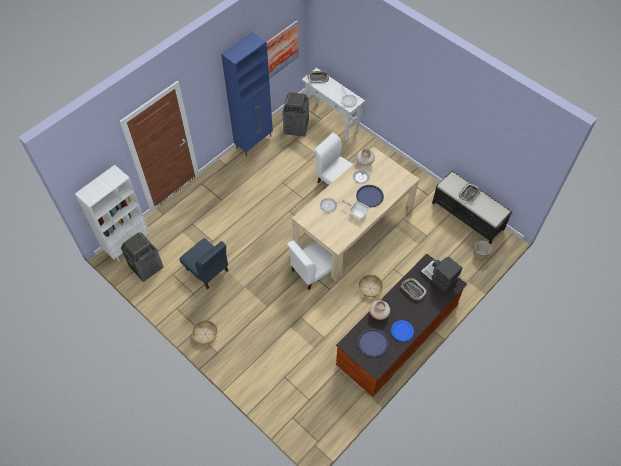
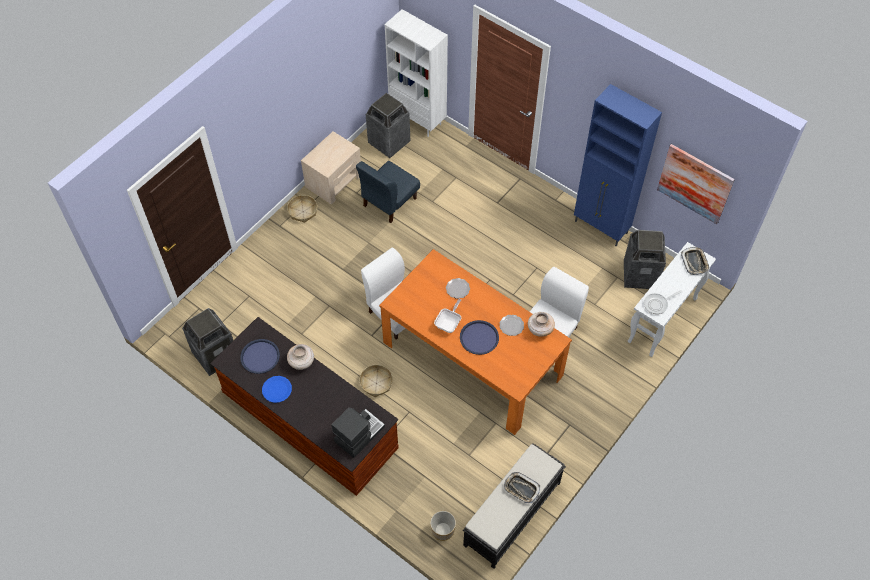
camera: 85 degrees right, 0 degrees up
(177, 309) = (334, 180): none -> beige nightstand
(339, 403) = (215, 355): none -> trash can
(353, 227) = (472, 359): beige dining table -> orange dining table
(413, 290) = (338, 402): tray -> none

